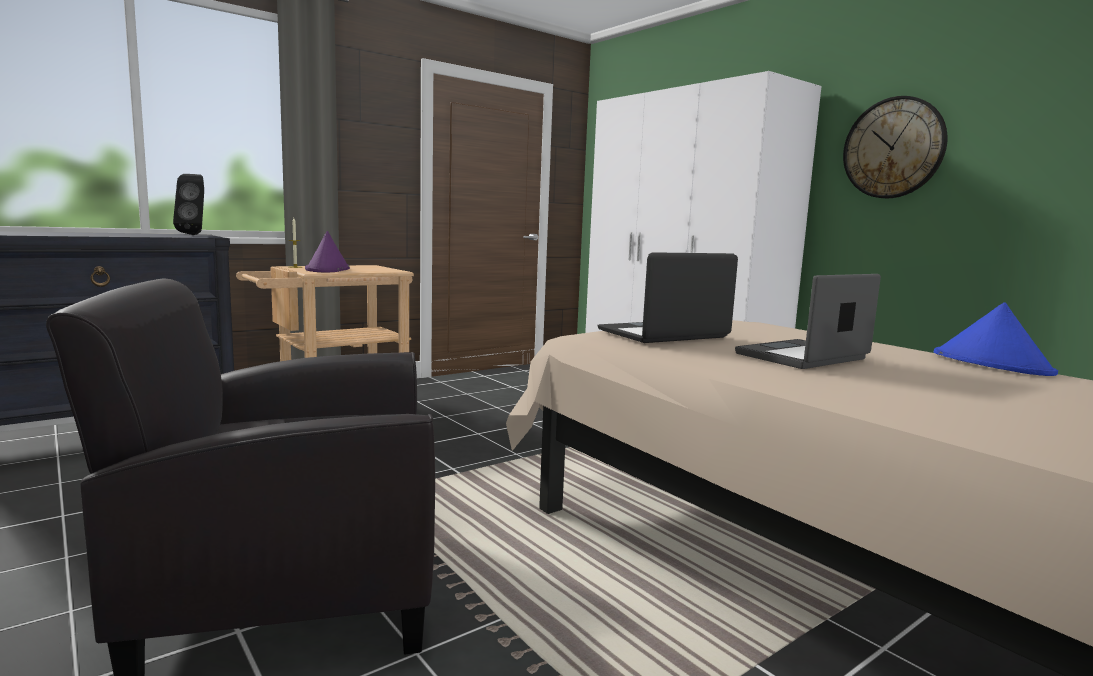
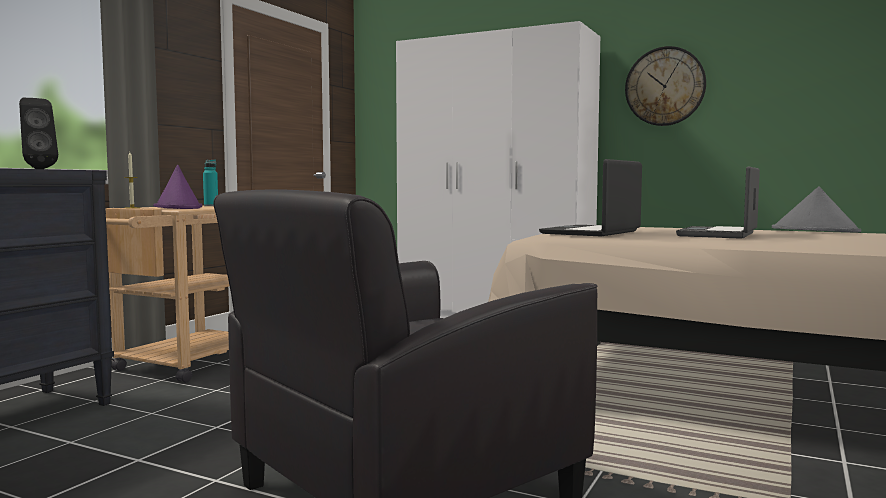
camera: 25 degrees left, 5 degrees down
(372, 267) = (211, 206): none -> turquoise bottle
(992, 364) = (815, 231): blue hat -> grey hat

